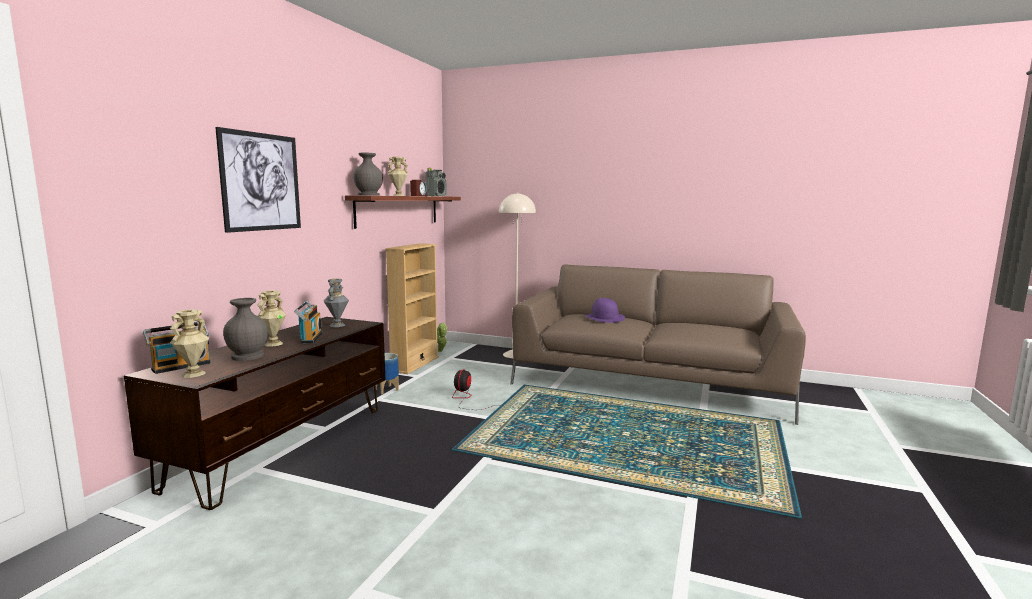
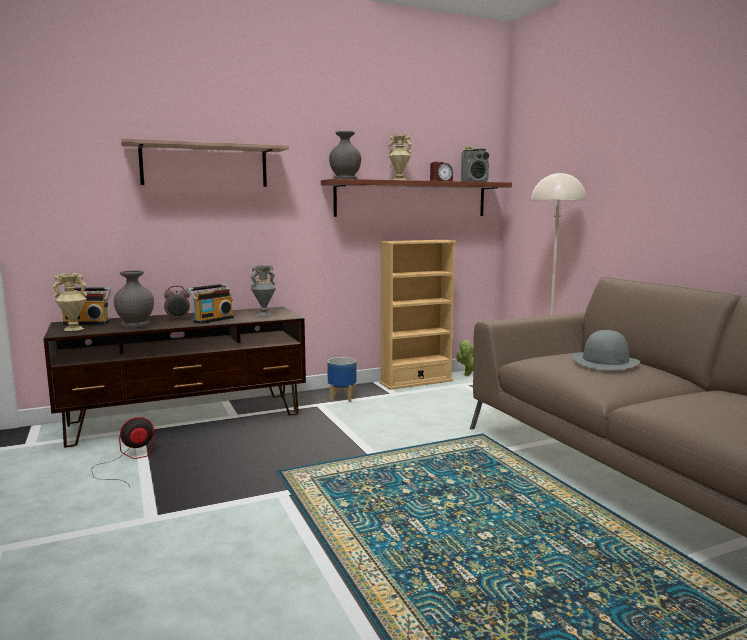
camera: 45 degrees right, 0 degrees up
(261, 182) = (205, 165): picture -> shelf
(273, 344) = (178, 319): beige vase -> alarm clock
(468, 399) = (392, 430): fan -> fan (128, 460)
(604, 317) = (605, 361): purple hat -> grey hat

